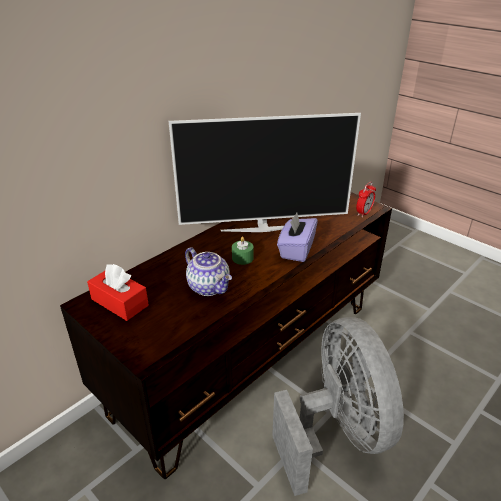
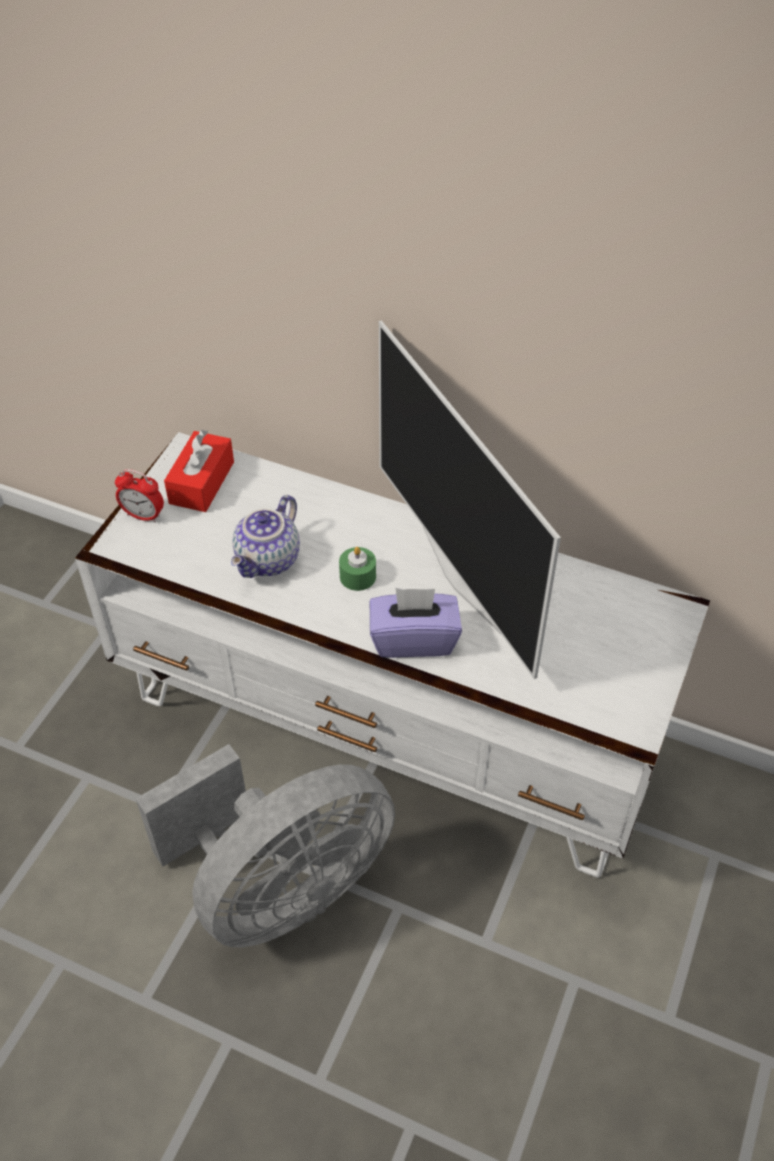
camera: 70 degrees right, 15 degrees up
(250, 356) = (388, 727): brown tv stand -> white tv stand
(364, 213) = (600, 718): alarm clock -> alarm clock (143, 516)

